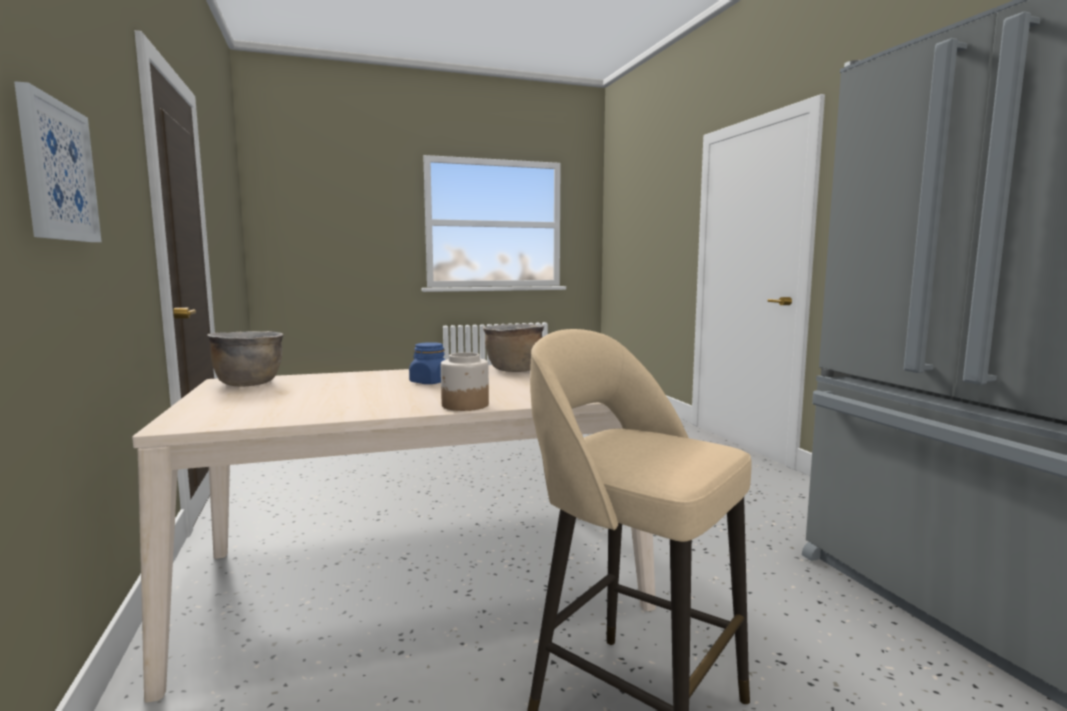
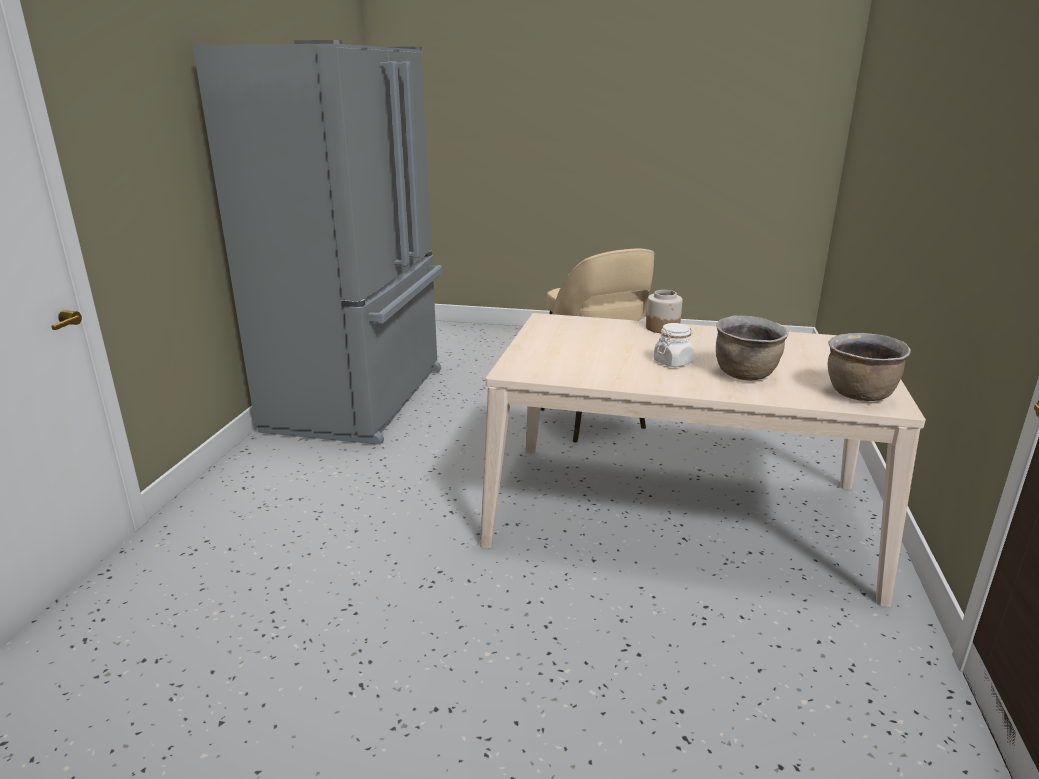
camera: 150 degrees left, 15 degrees up
(57, 171) = (964, 179): picture -> none
(429, 382) = (673, 362): blue jar -> white jar
(513, 370) = (573, 368): brown cooking pot -> brown cooking pot (745, 374)

